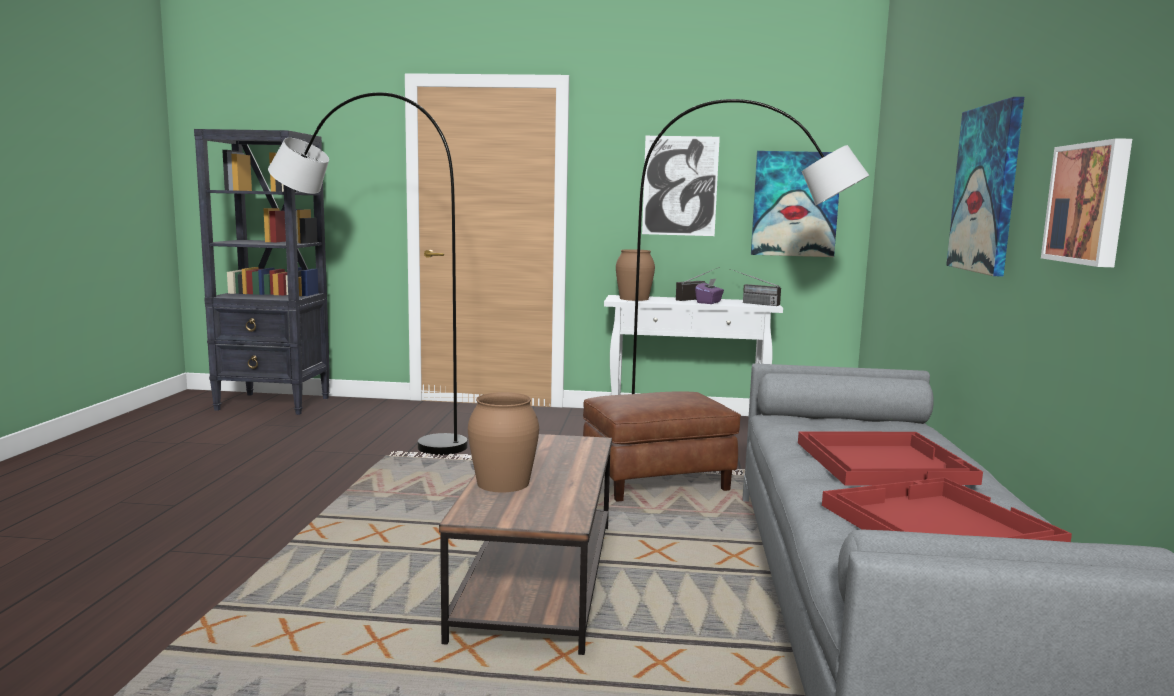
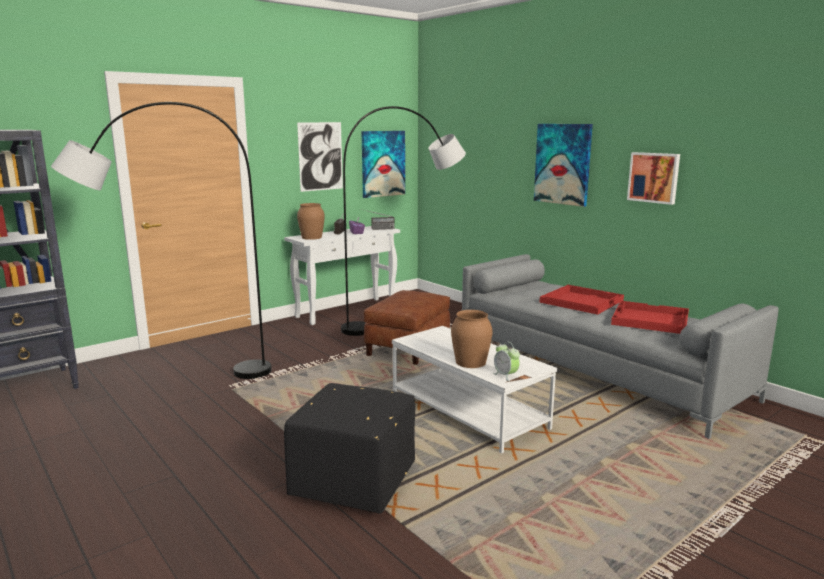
camera: 45 degrees left, 5 degrees up
(244, 586) = (355, 484): none -> black ottoman
(489, 513) = (506, 376): none -> alarm clock
(538, 578) = (468, 411): brown coffee table -> white coffee table

